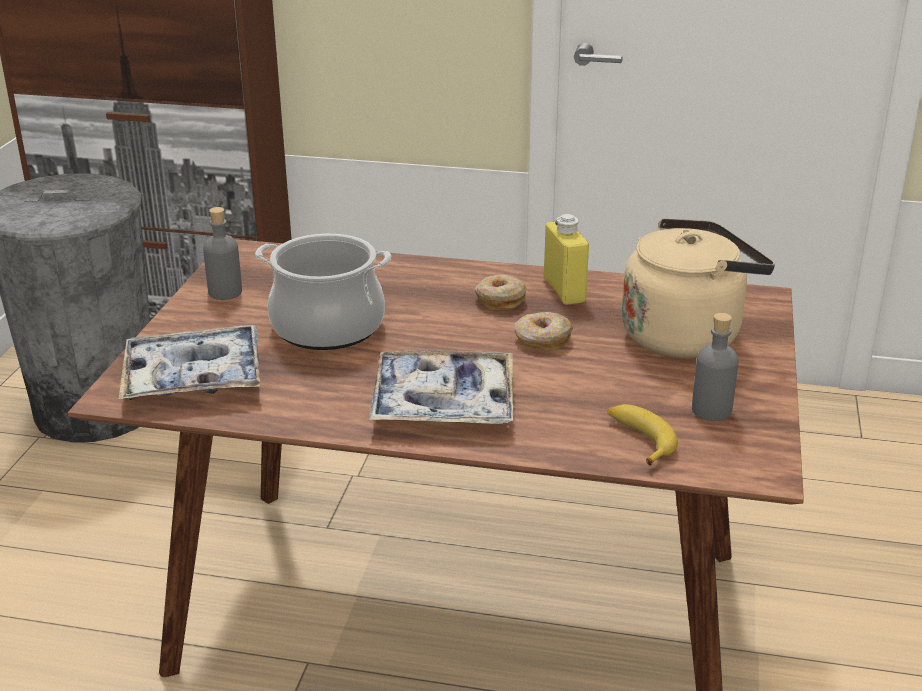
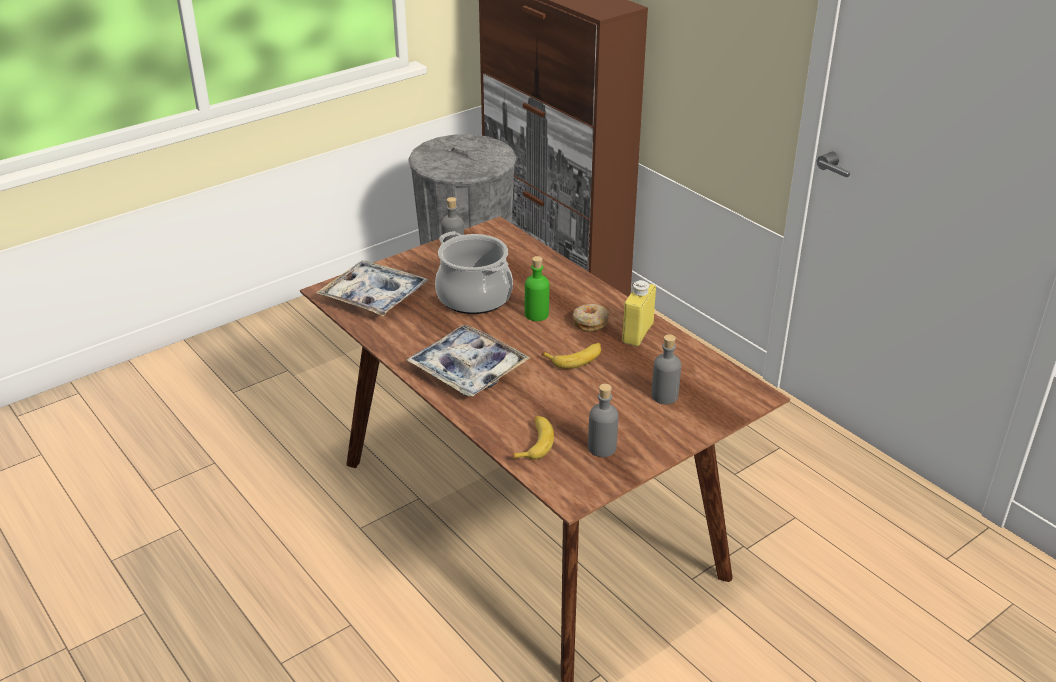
camera: 40 degrees right, 5 degrees up
(429, 315) = (536, 314): none -> green bottle
(542, 340) = (575, 358): donut -> banana
(686, 335) = (664, 396): beige kettle -> grey bottle

